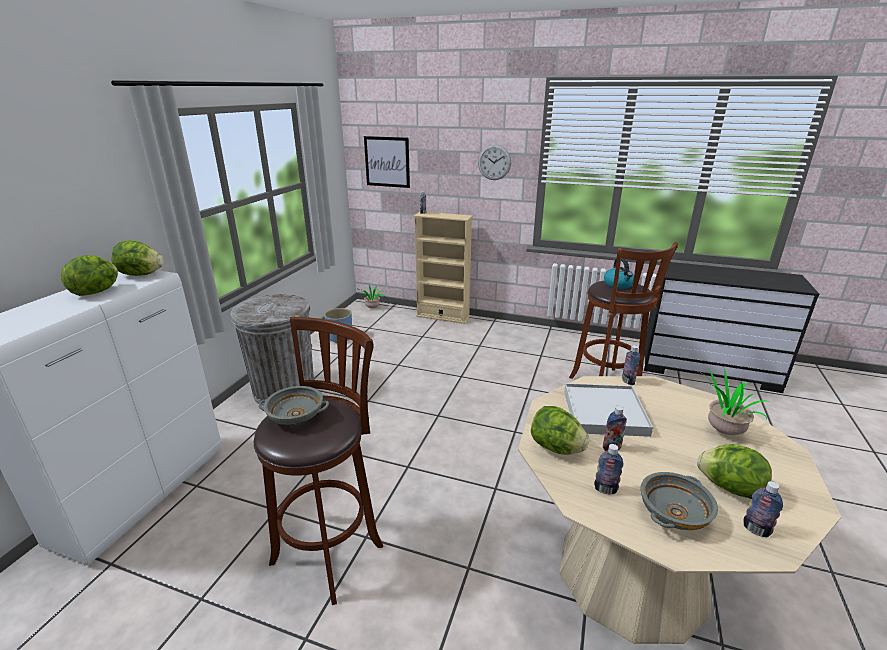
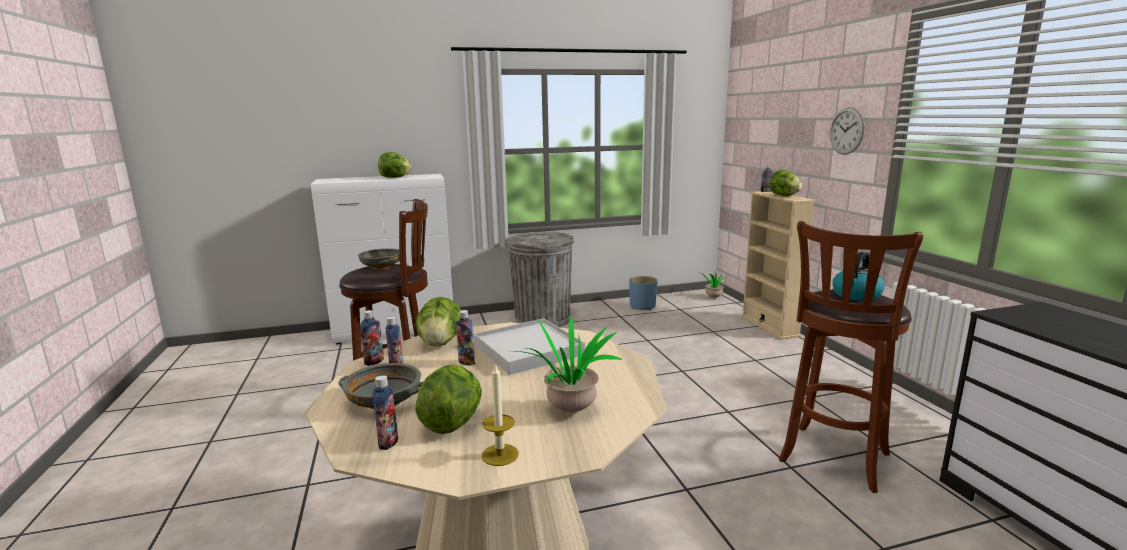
camera: 55 degrees right, 10 degrees down
(141, 275) = (430, 176): lettuce -> lettuce (783, 195)
(387, 162) = (753, 133): picture -> none
(628, 381) = (613, 349): bottle -> bottle (374, 362)
(785, 481) = (500, 455): none -> candle

